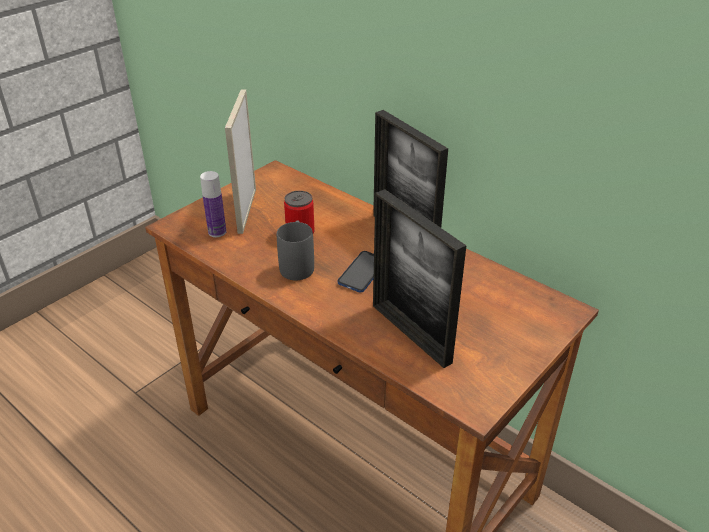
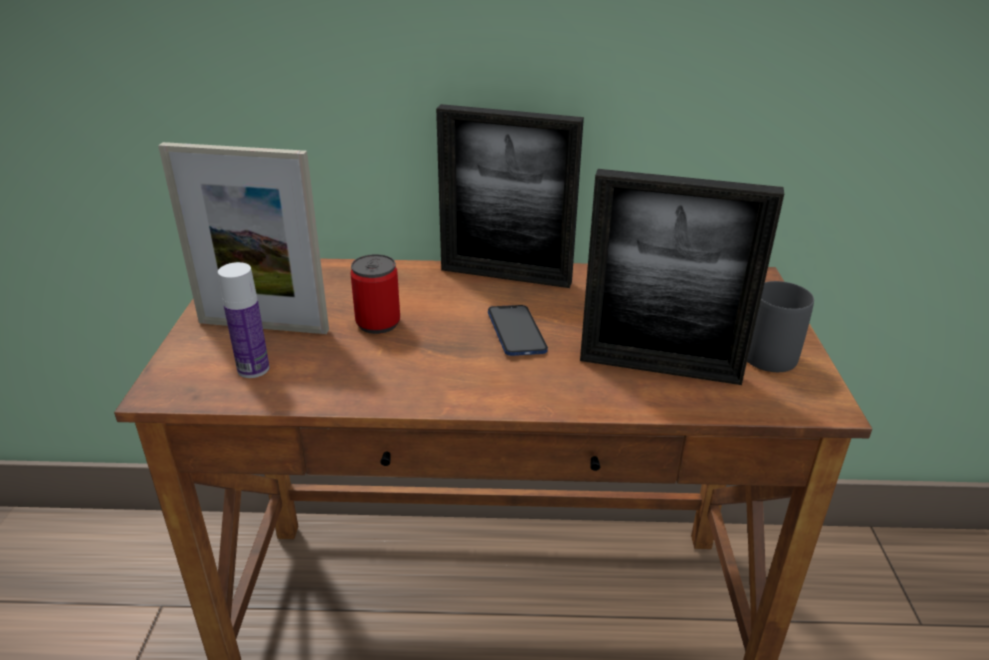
camera: 40 degrees left, 5 degrees down
(247, 210) = (263, 326): picture frame -> picture frame turned 45 degrees counterclockwise
(297, 264) = (425, 358): grey mug -> grey mug (757, 351)

